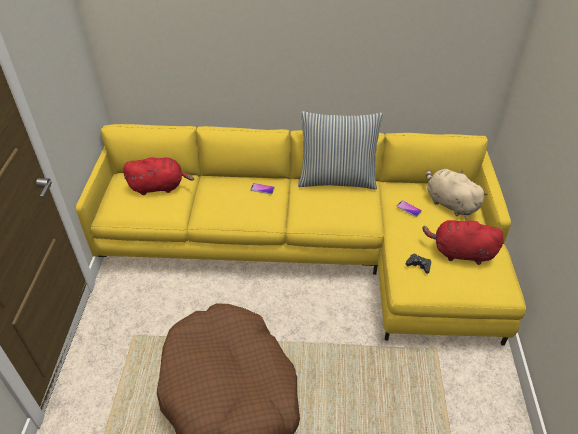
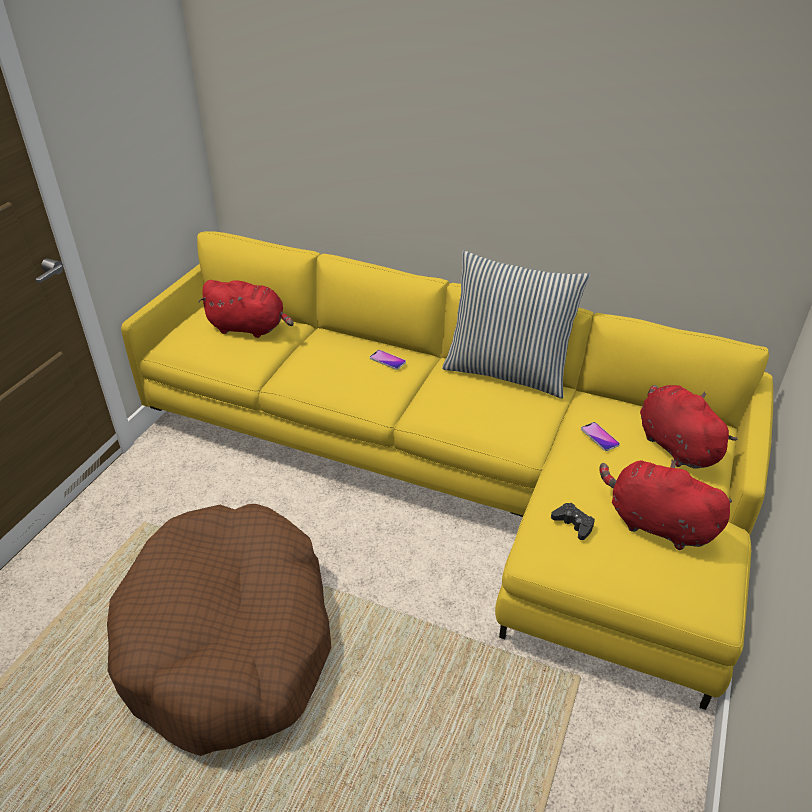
camera: 20 degrees right, 5 degrees down
(449, 203) = (674, 445): beige plush toy -> red plush toy

